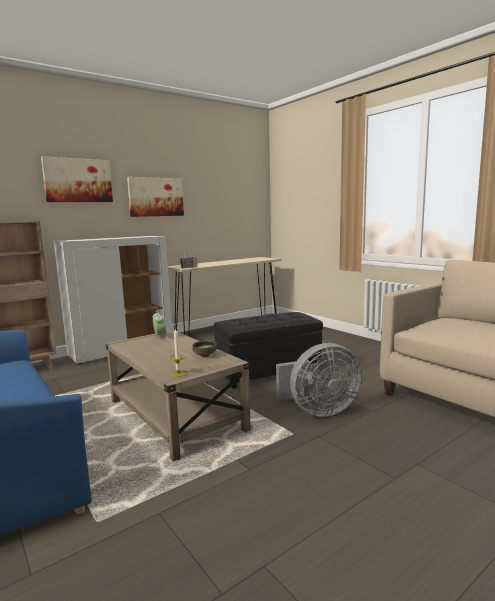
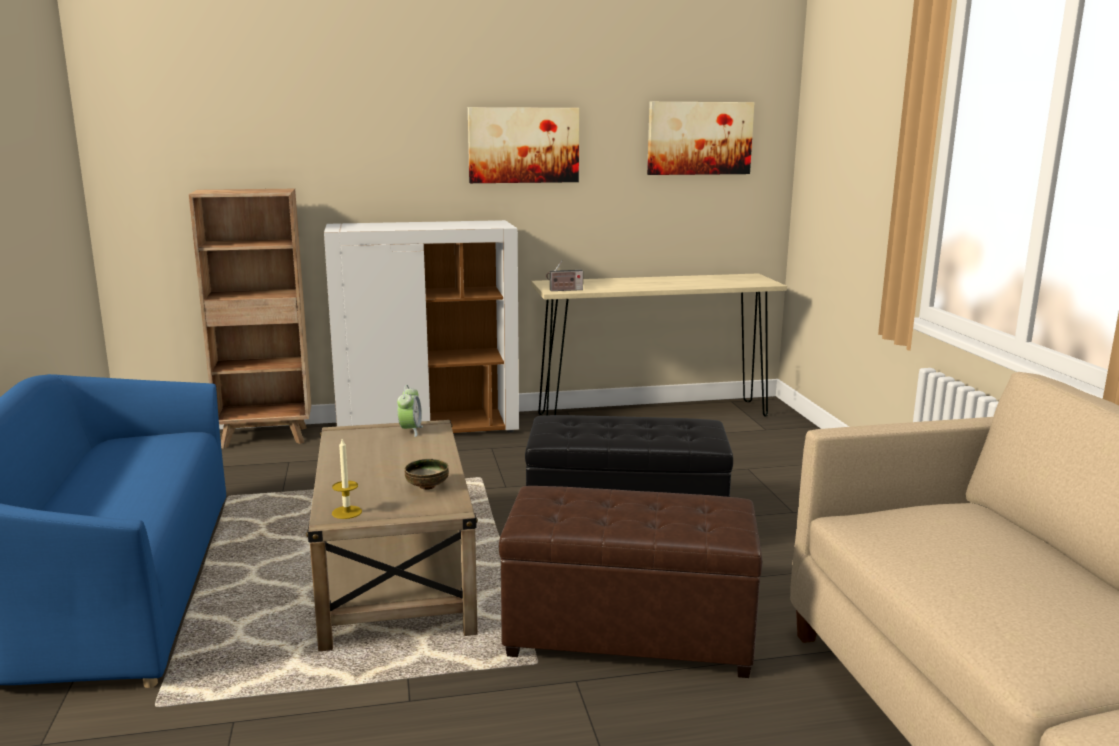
camera: 25 degrees right, 5 degrees up
(78, 180) = (376, 116): picture -> picture (699, 138)
(318, 410) = (628, 633): grey fan -> brown ottoman

